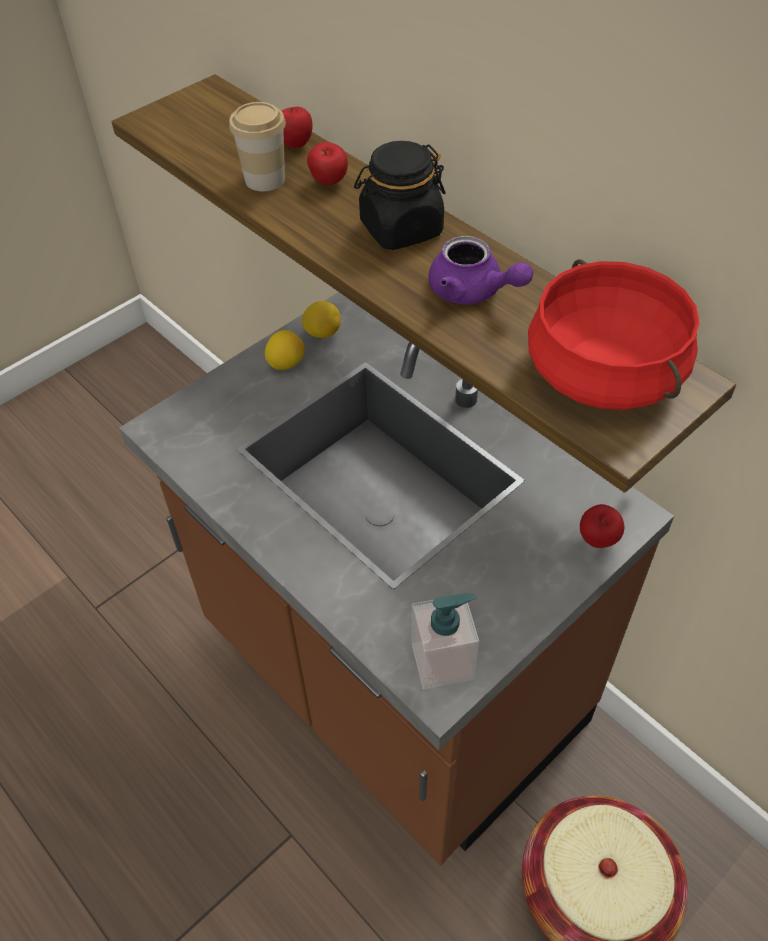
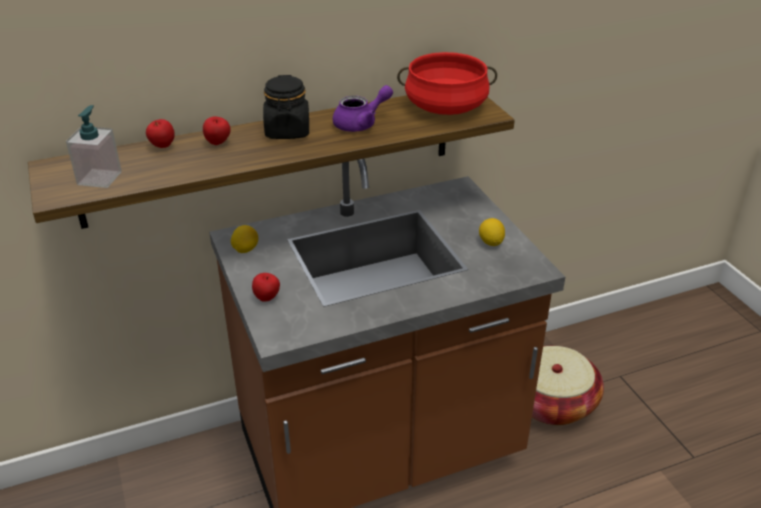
camera: 70 degrees left, 15 degrees down
(265, 179) = (188, 163): cup -> none
(286, 363) = (261, 270): lemon -> lemon (491, 242)
(443, 661) = (521, 264): soap dispenser -> soap dispenser (99, 178)
(597, 541) = (471, 200): apple -> apple (267, 298)

